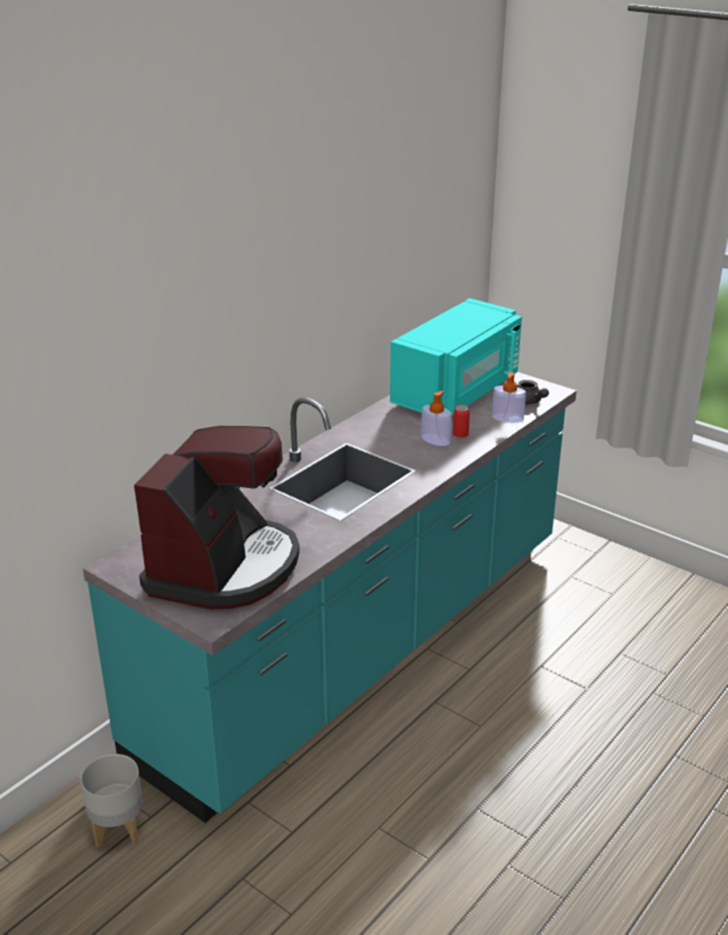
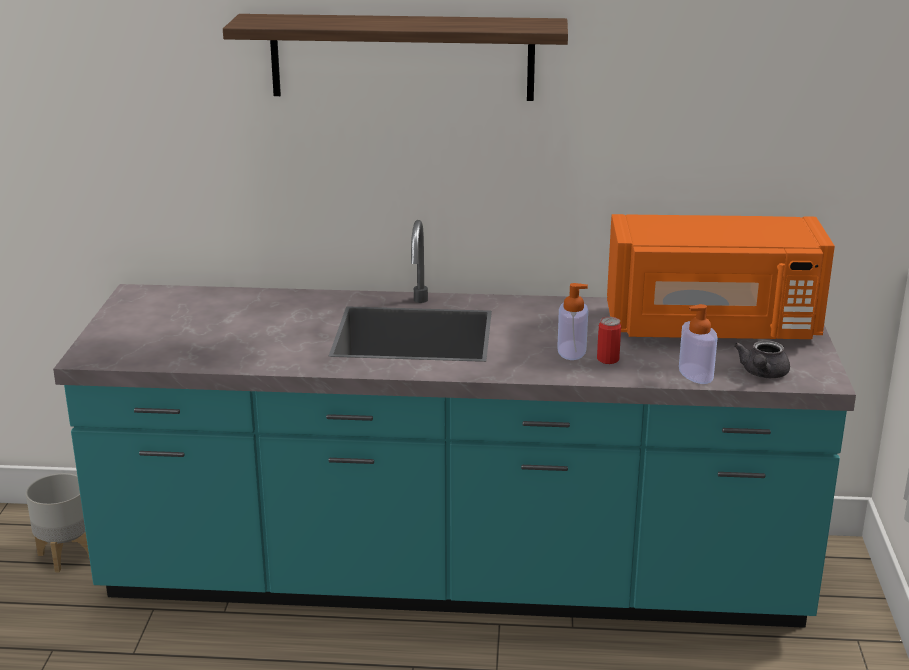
camera: 55 degrees right, 5 degrees down
(224, 567) = (180, 334): coffee machine -> none
(258, 276) = (402, 57): none -> shelf
(457, 391) = (712, 328): turquoise microwave -> orange microwave

